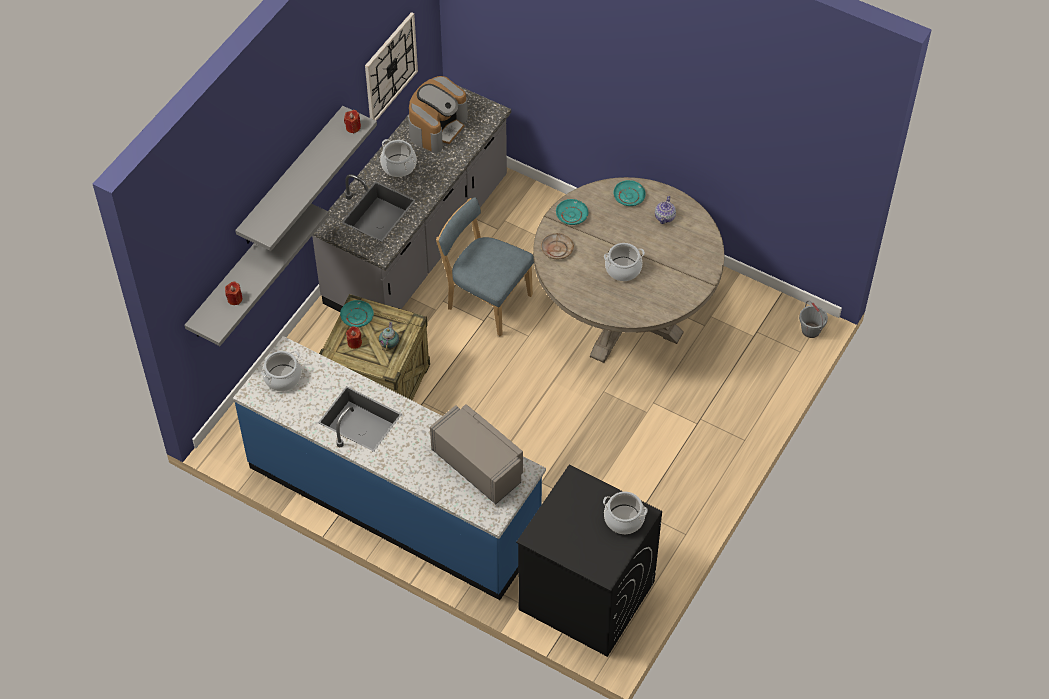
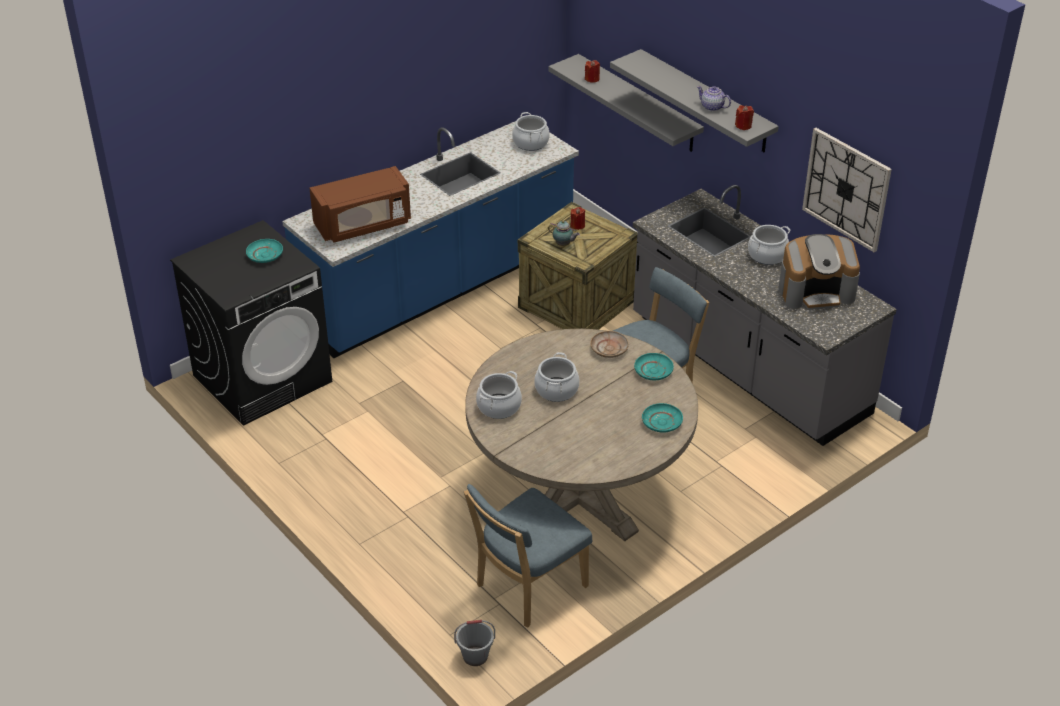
camera: 110 degrees right, 15 degrees down
(357, 317) = (607, 232): turquoise plate -> turquoise plate (265, 255)
(437, 127) = (816, 291): coffee machine -> coffee machine turned 60 degrees counterclockwise
(478, 465) = (363, 225): grey microwave -> brown microwave
(624, 519) = (234, 284): cooking pot -> cooking pot (498, 406)
(665, 217) = (617, 443): teapot -> teapot (712, 107)
(733, 319) = (527, 588): none -> blue chair

